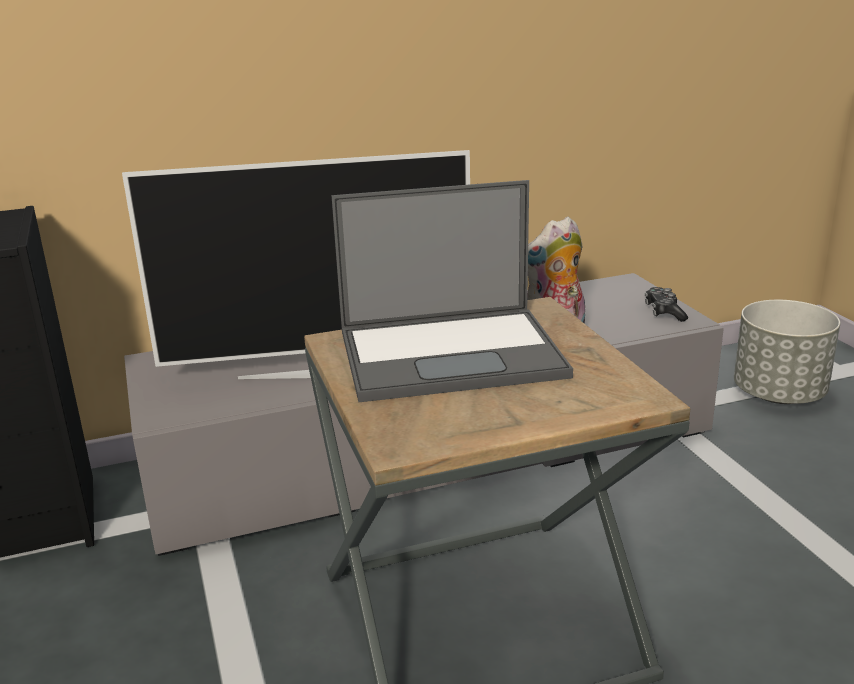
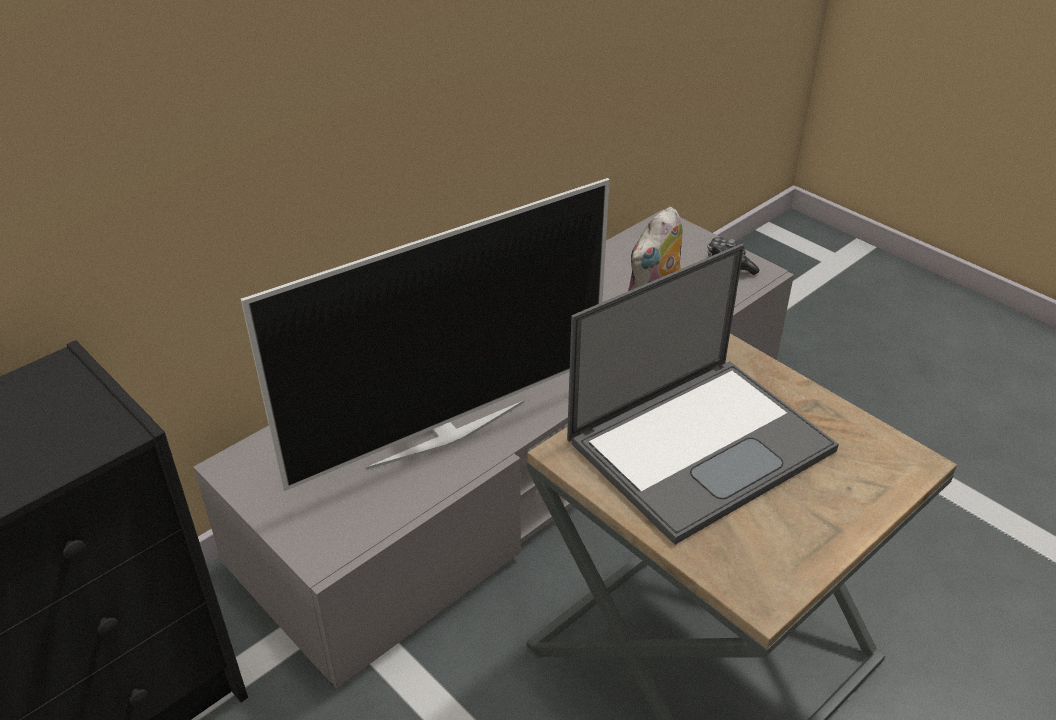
camera: 25 degrees left, 15 degrees up
(778, 395) = (803, 303): grey planter -> none

